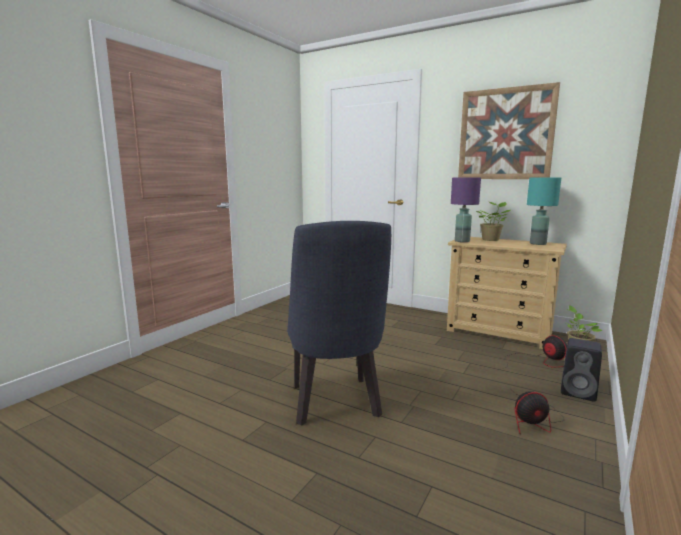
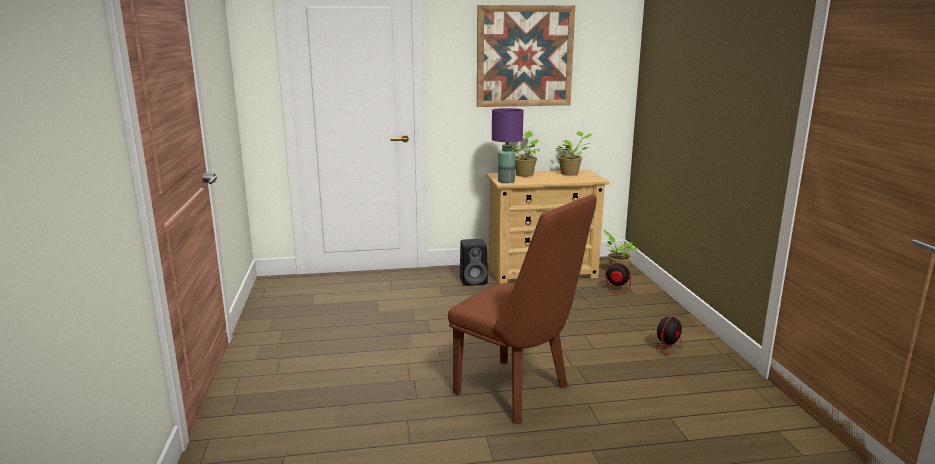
camera: 40 degrees left, 5 degrees up
(336, 405) = (519, 393): blue chair -> brown chair
(537, 243) = (571, 173): turquoise table lamp -> potted plant
(579, 392) = (659, 308): black speaker -> black speaker (474, 281)

